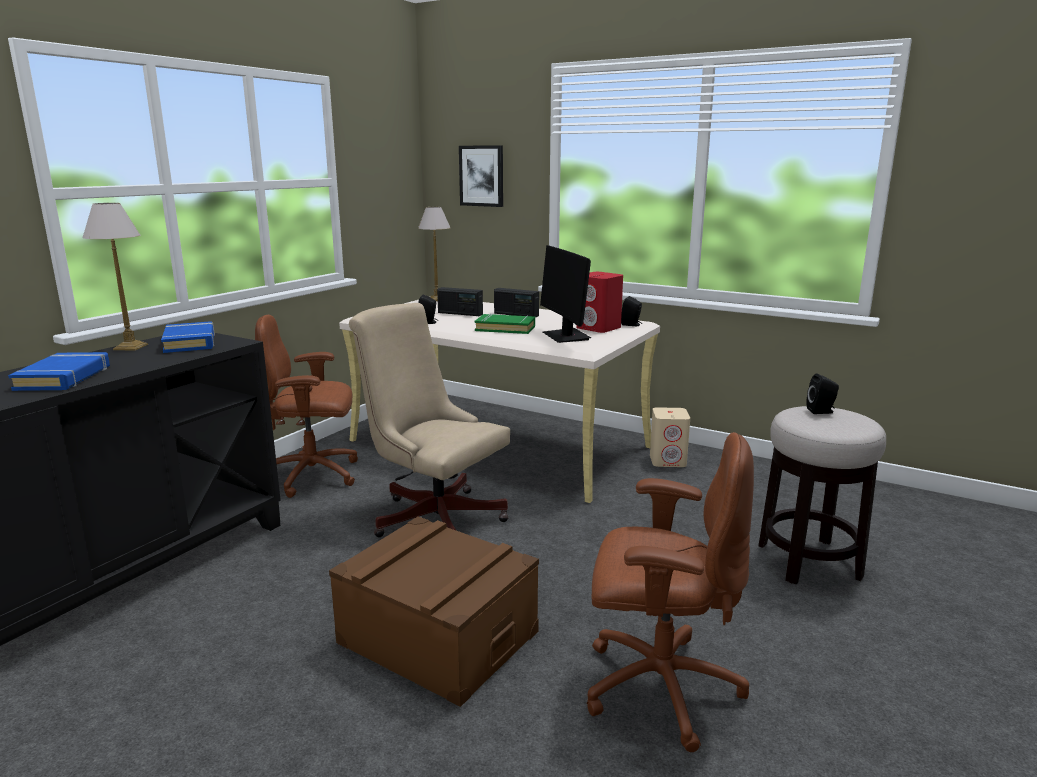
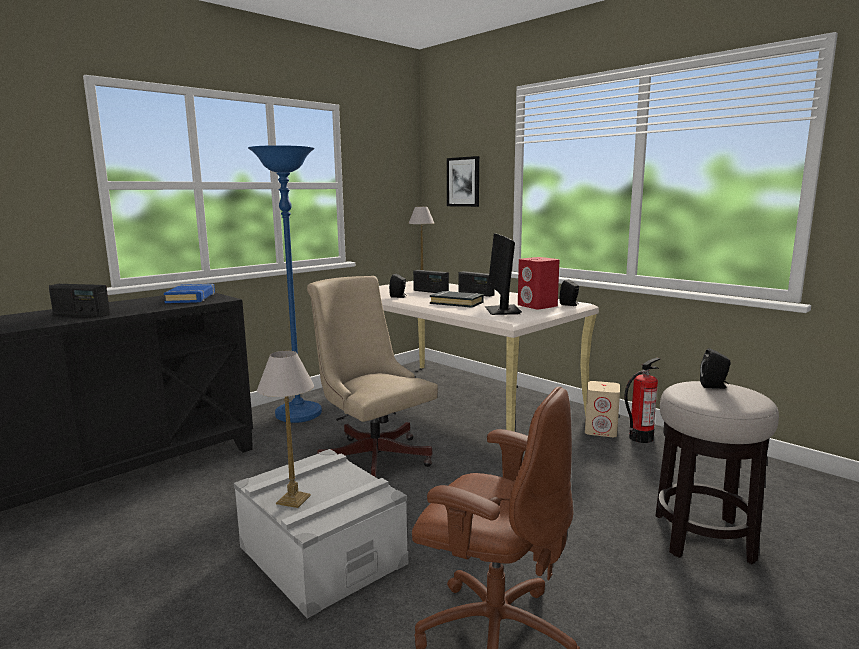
camera: 15 degrees right, 5 degrees down
(64, 378) = (81, 315): blue book -> radio
(131, 347) = (149, 299): table lamp -> table lamp (294, 499)
(314, 475) = (298, 415): brown office chair -> blue floor lamp
(437, 637) = (321, 555): brown storage box -> grey storage box
(505, 328) = (457, 303): green book -> black book
(710, 465) = (640, 438): none -> fire extinguisher

